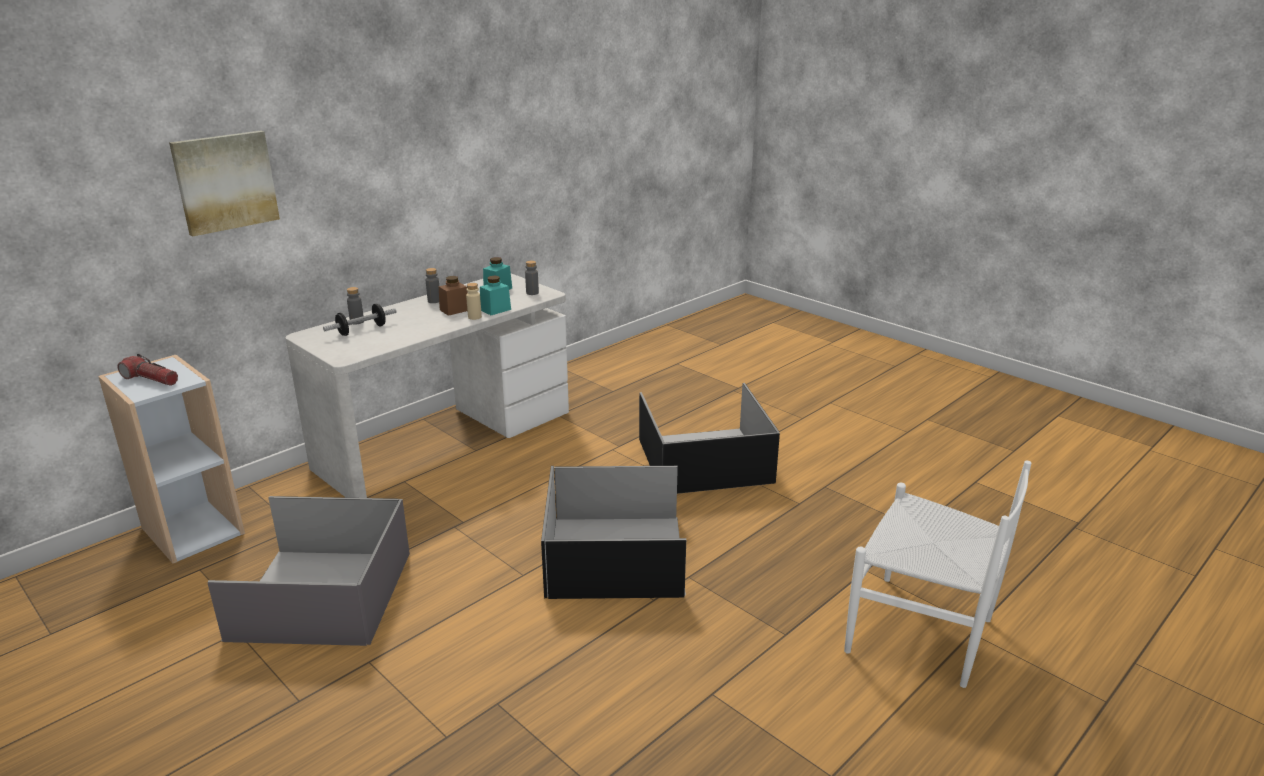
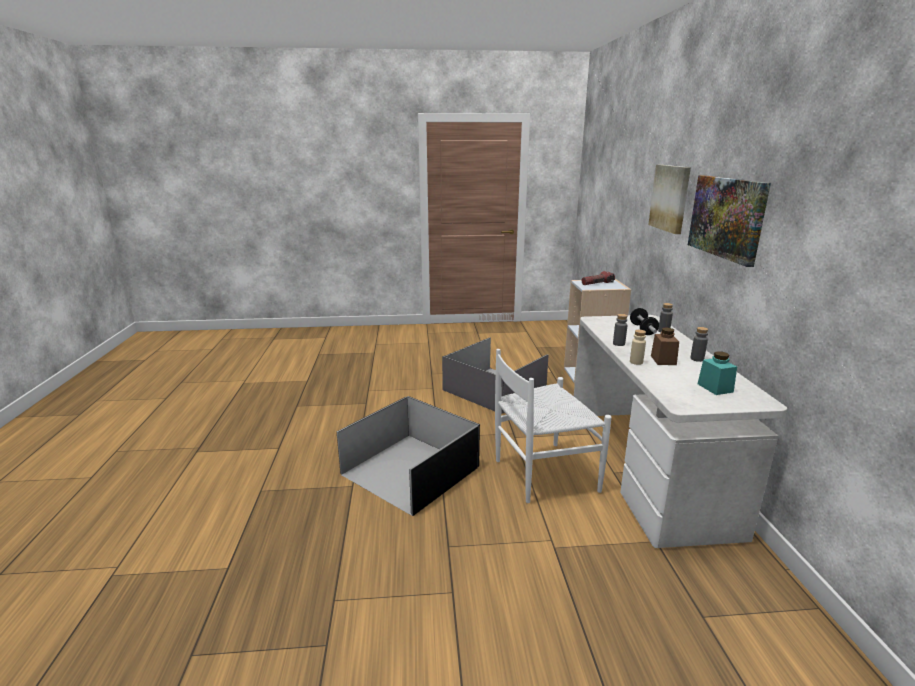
camera: 130 degrees right, 5 degrees down
(361, 167) = (727, 217): none -> picture
(495, 310) = (649, 373): turquoise jar -> none
(532, 293) = (690, 399): grey bottle -> grey bottle (618, 344)
(706, 460) = (470, 589): black storage box -> none
(921, 633) = (161, 543): white chair -> white chair (543, 474)

